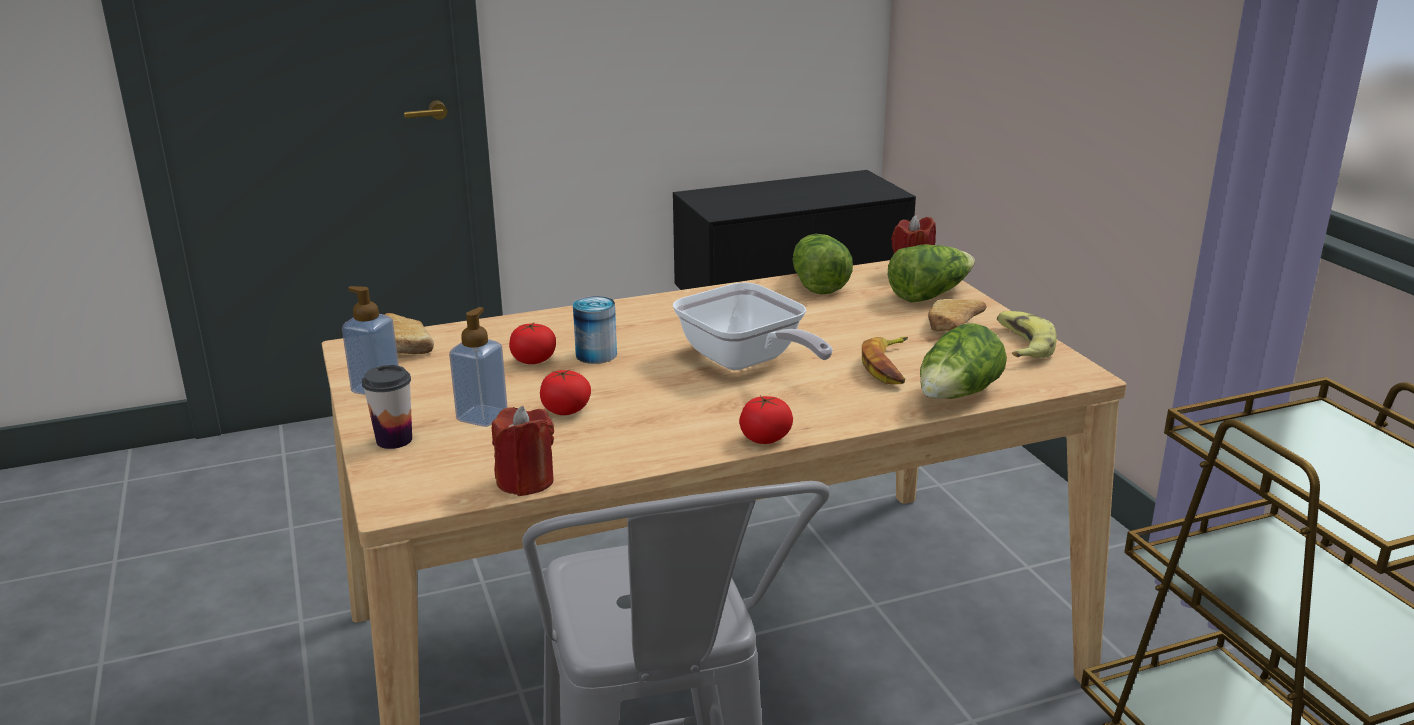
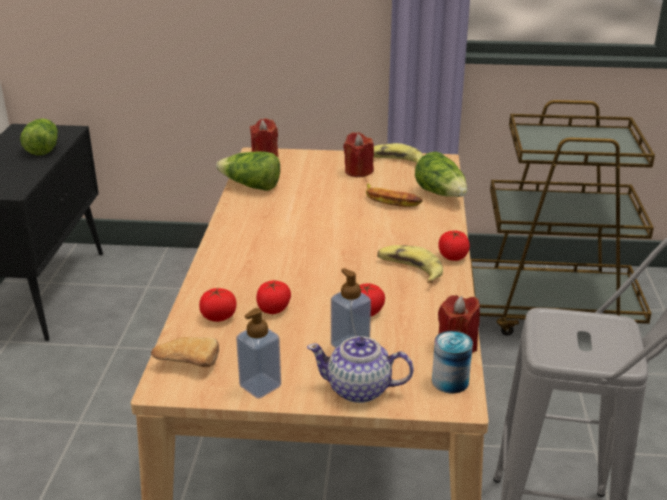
camera: 65 degrees left, 5 degrees up
(394, 440) = (360, 389): cup -> teapot
(497, 339) = (219, 317): none -> tomato
(596, 355) = (287, 283): can -> can (450, 381)
(697, 416) = (409, 270): none -> banana
(746, 362) = (347, 237): frying pan -> none
(929, 294) = (304, 162): lettuce -> lettuce (42, 148)
(951, 329) = (358, 171): bread -> red candle

